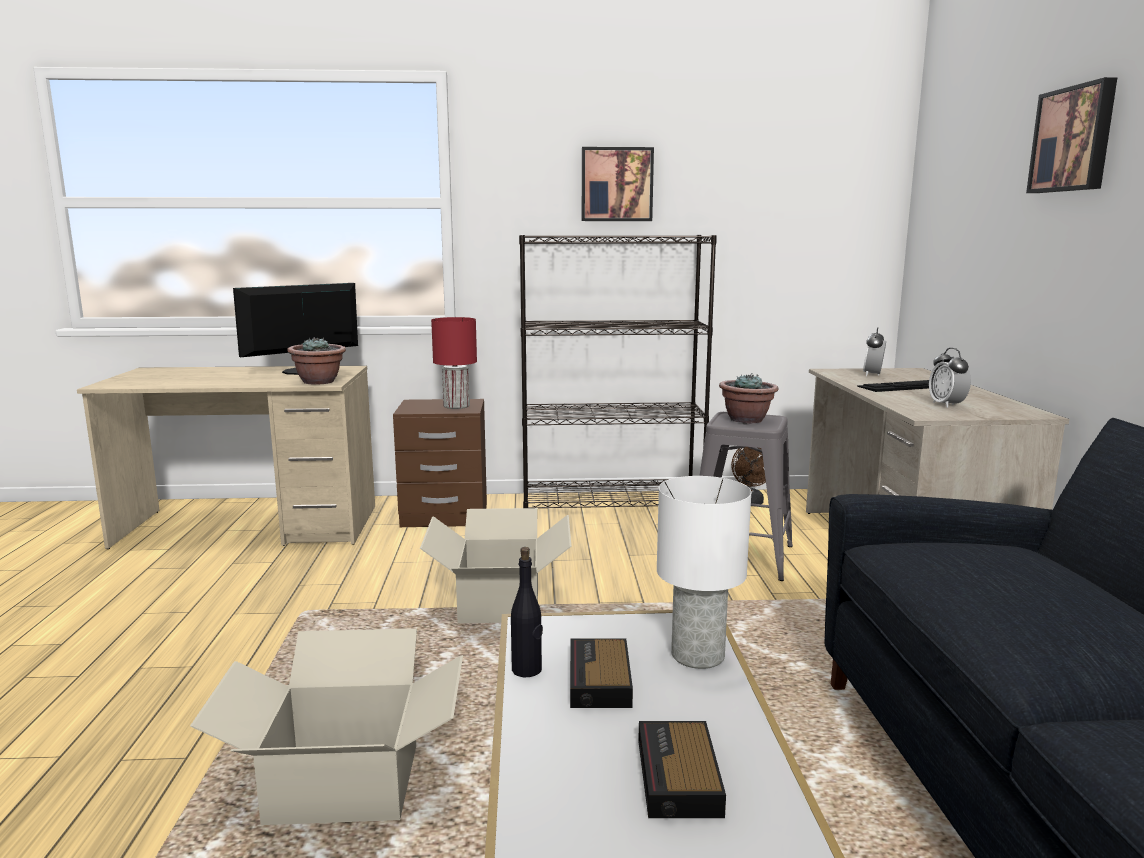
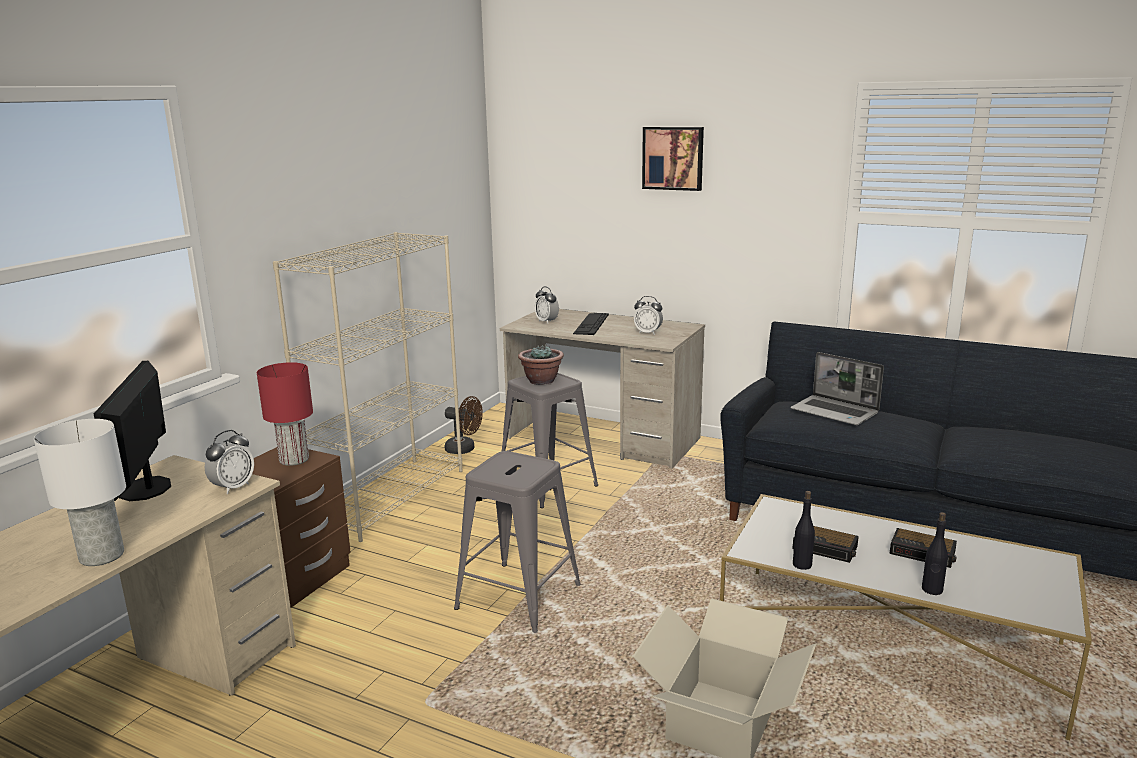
camera: 60 degrees left, 5 degrees up
(319, 382) = (233, 487): potted plant -> alarm clock
(501, 604) = (518, 597): cardboard box -> grey stool
(541, 802) = (932, 590): none -> black bottle
(612, 505) = (390, 497): black bookcase -> beige bookcase
(616, 184) = (331, 195): picture -> none
(697, 654) = (811, 515): white table lamp -> white table lamp (101, 556)
(1015, 573) = (835, 412): none -> laptop

